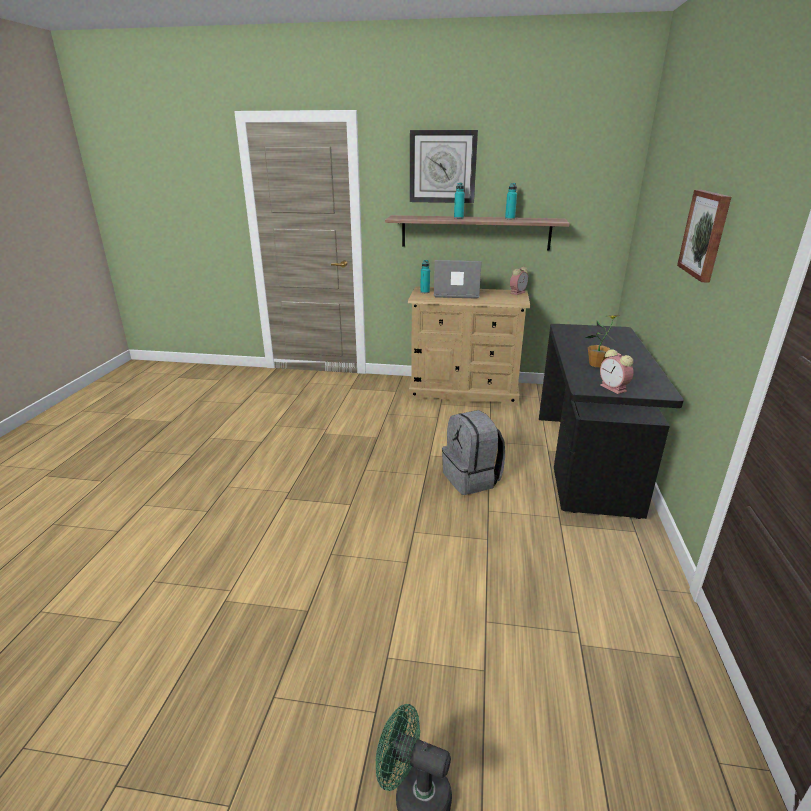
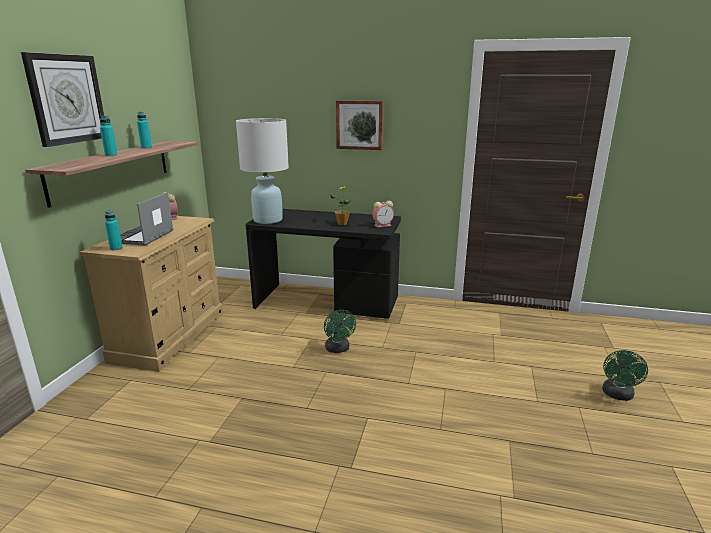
camera: 85 degrees left, 5 degrees down
(472, 479) = (338, 349): grey backpack -> green fan
(574, 330) = (267, 220): none -> white table lamp

